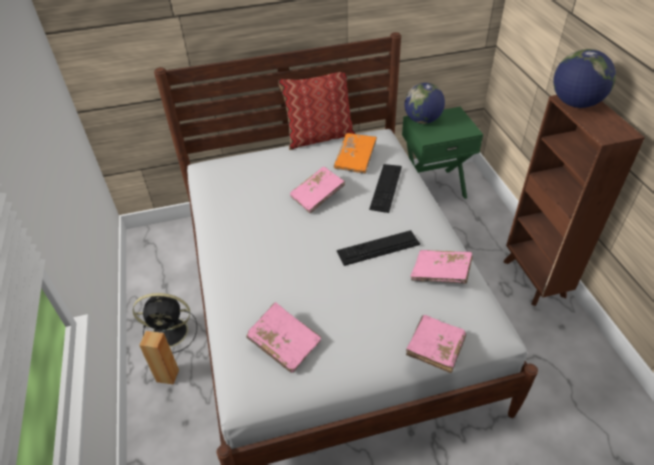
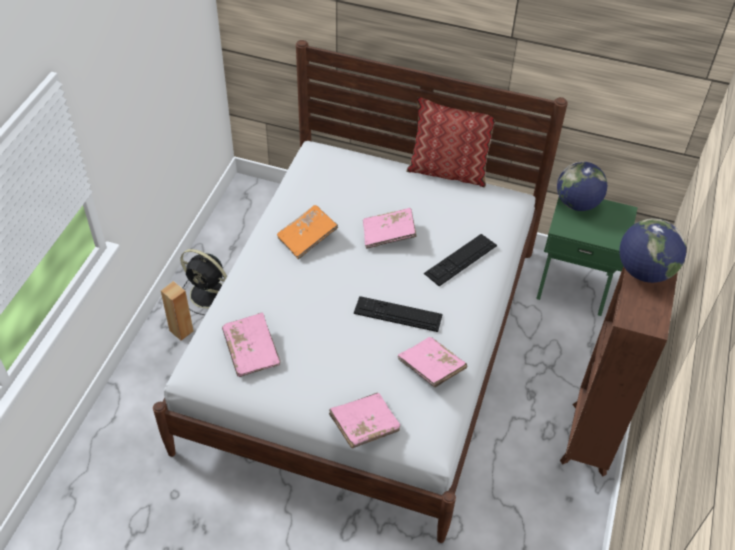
camera: 30 degrees right, 5 degrees up
(355, 159) = (458, 215): orange book -> orange book (307, 238)

